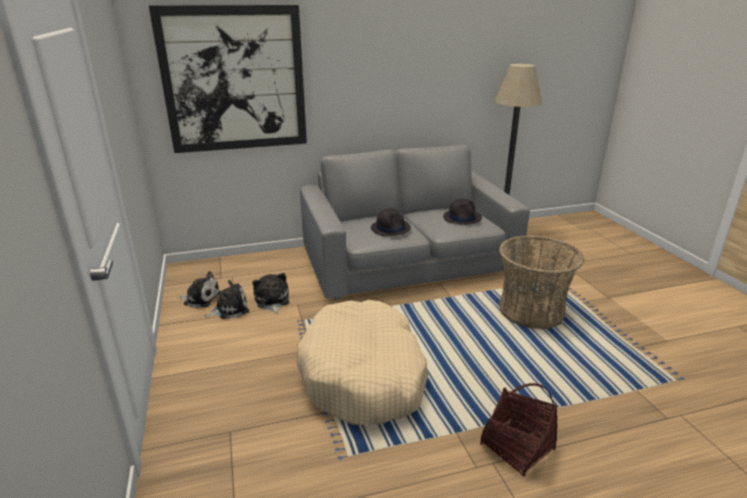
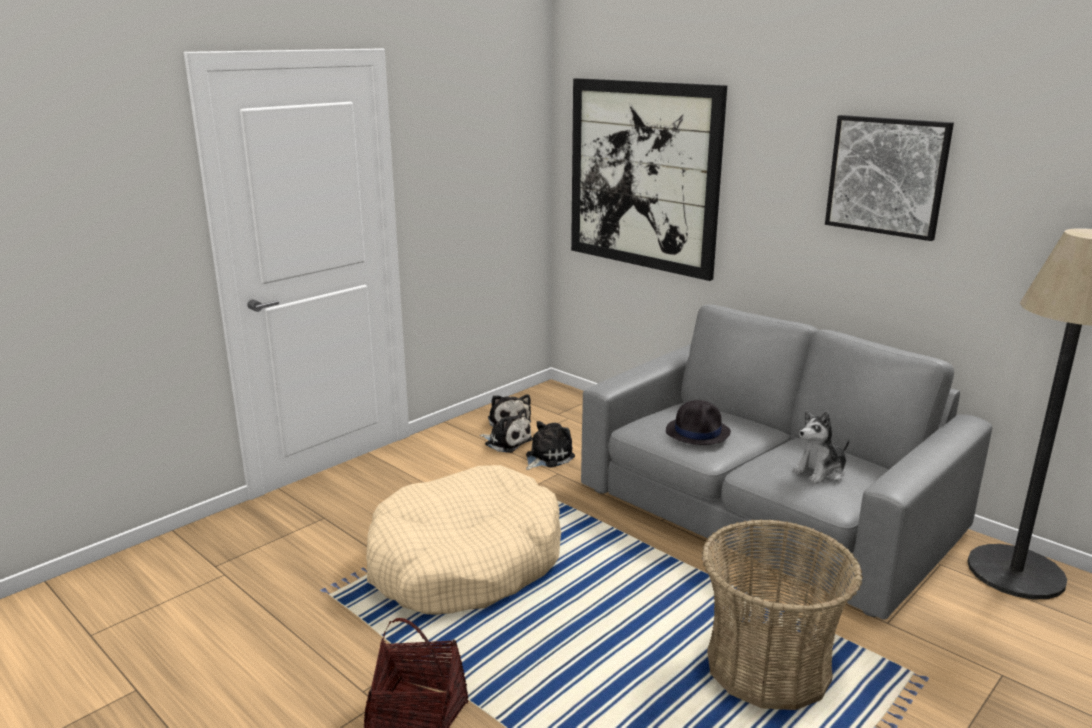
camera: 60 degrees right, 5 degrees down
(409, 53) = (887, 176): none -> picture
(462, 218) = (821, 472): black hat -> plush toy

